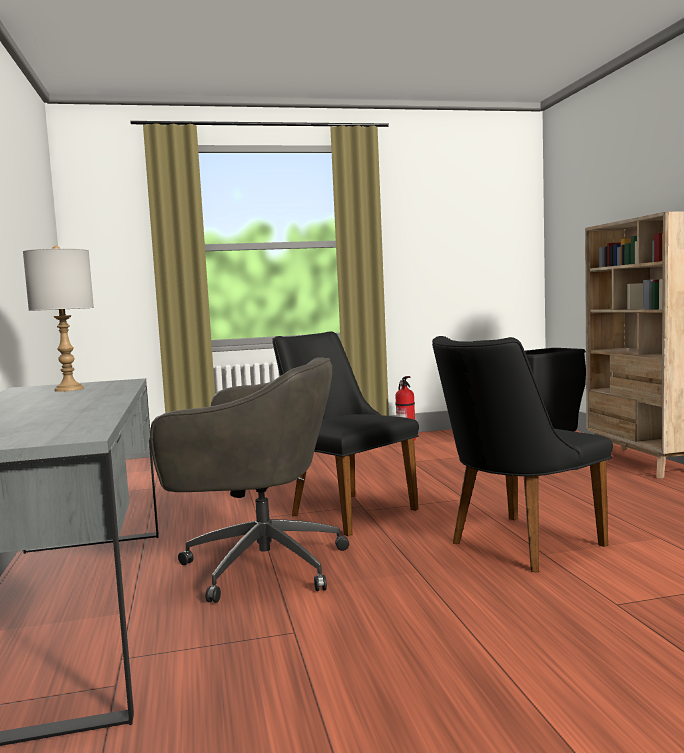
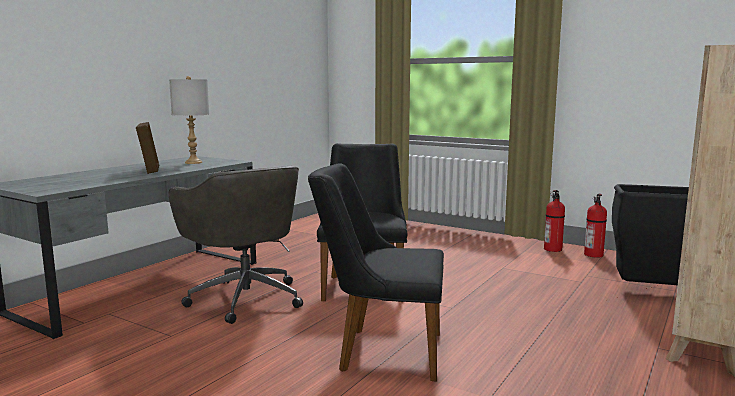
camera: 45 degrees right, 5 degrees up
(62, 401) = (150, 170): none -> picture frame
(443, 436) = (594, 255): none -> fire extinguisher

